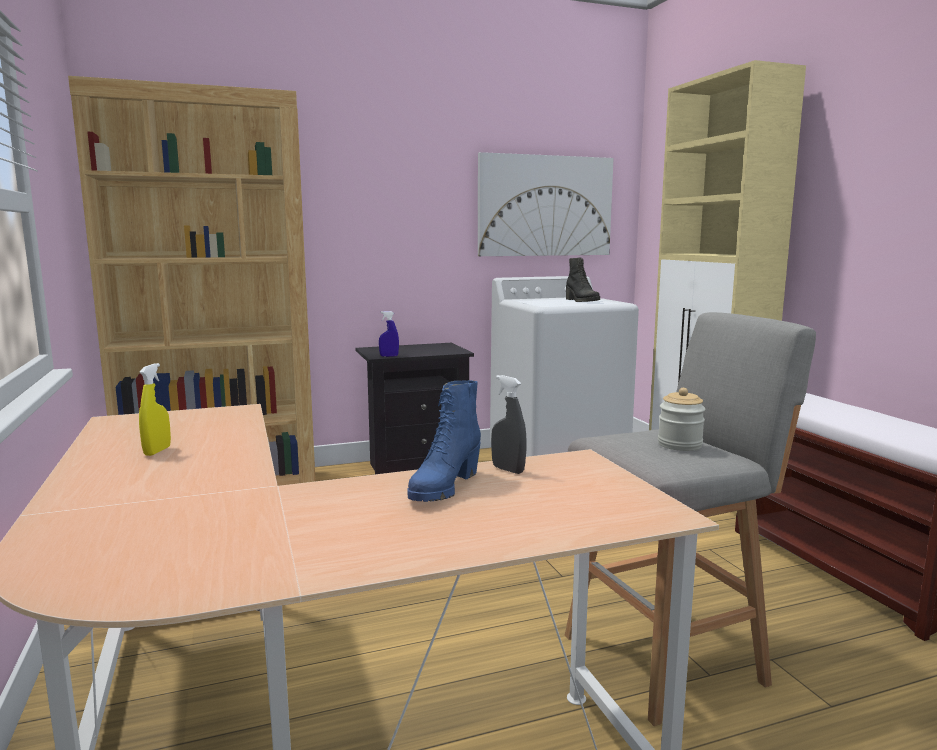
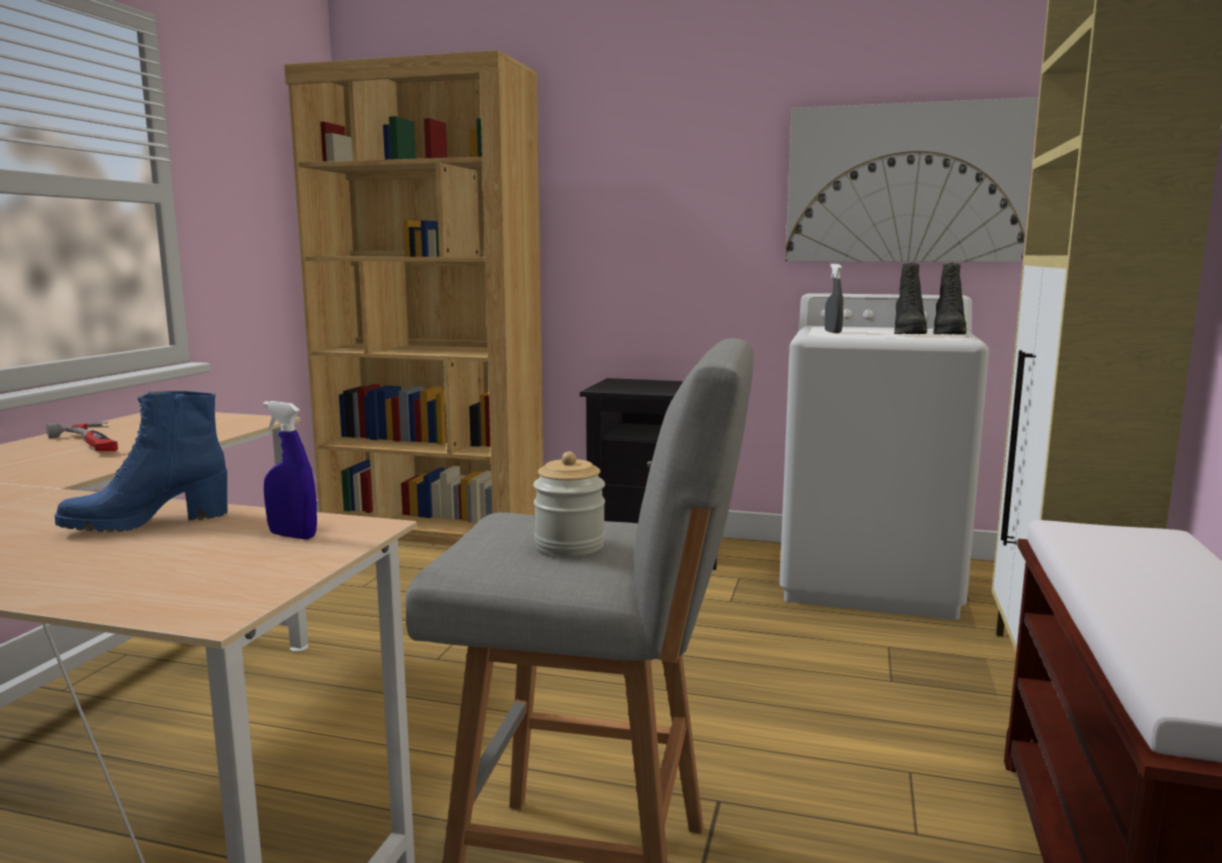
camera: 35 degrees right, 0 degrees up
(157, 451) = (94, 443): yellow spray bottle -> hammer
(389, 356) = (611, 390): blue spray bottle -> blue spray bottle (292, 535)
(508, 469) = (257, 520): grey spray bottle -> grey spray bottle (832, 332)
(599, 300) = (947, 333): none -> black boot

